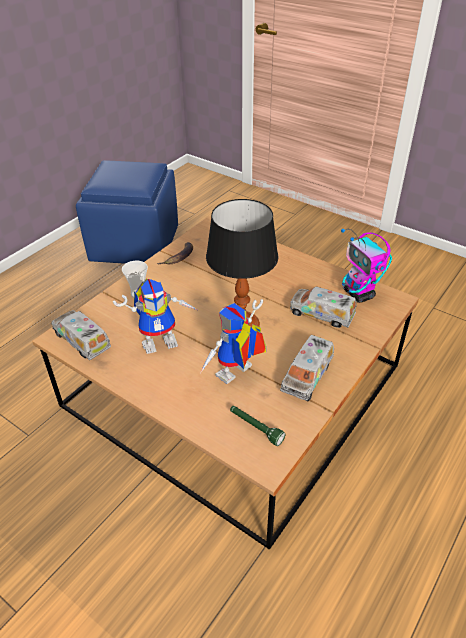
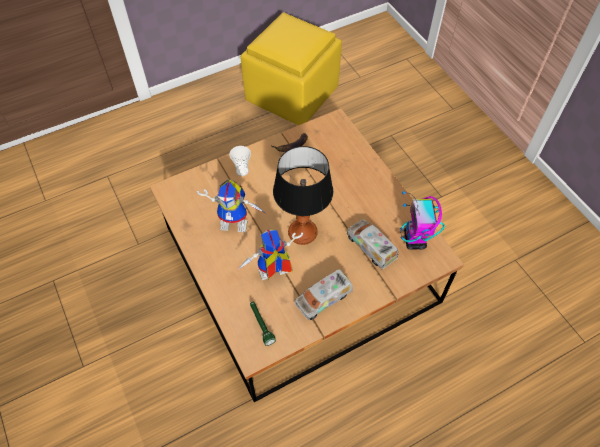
camera: 25 degrees right, 15 degrees up
(82, 340) = (182, 199): toy truck -> none
(136, 245) = (292, 95): blue ottoman -> yellow ottoman

